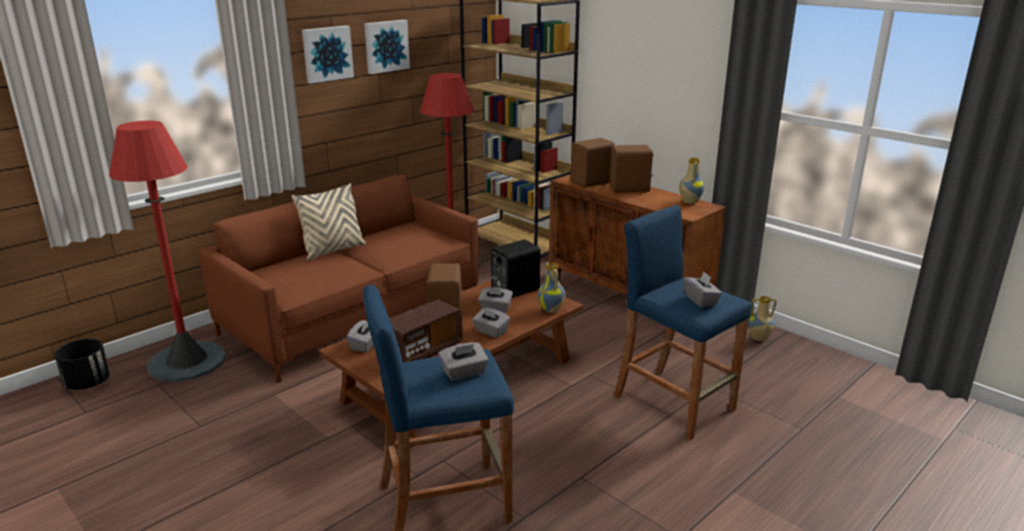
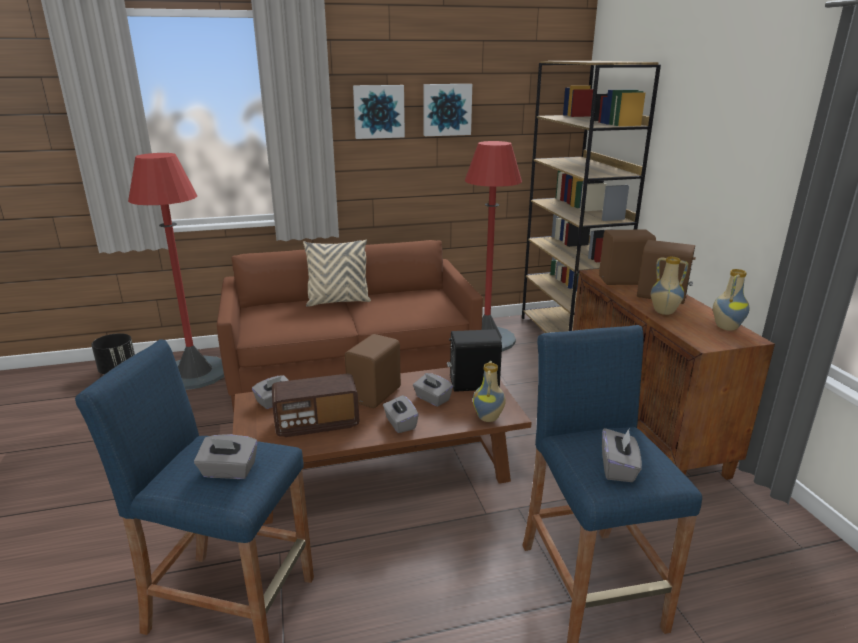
camera: 30 degrees right, 0 degrees up
(758, 338) = (785, 536): vase -> vase (663, 312)

